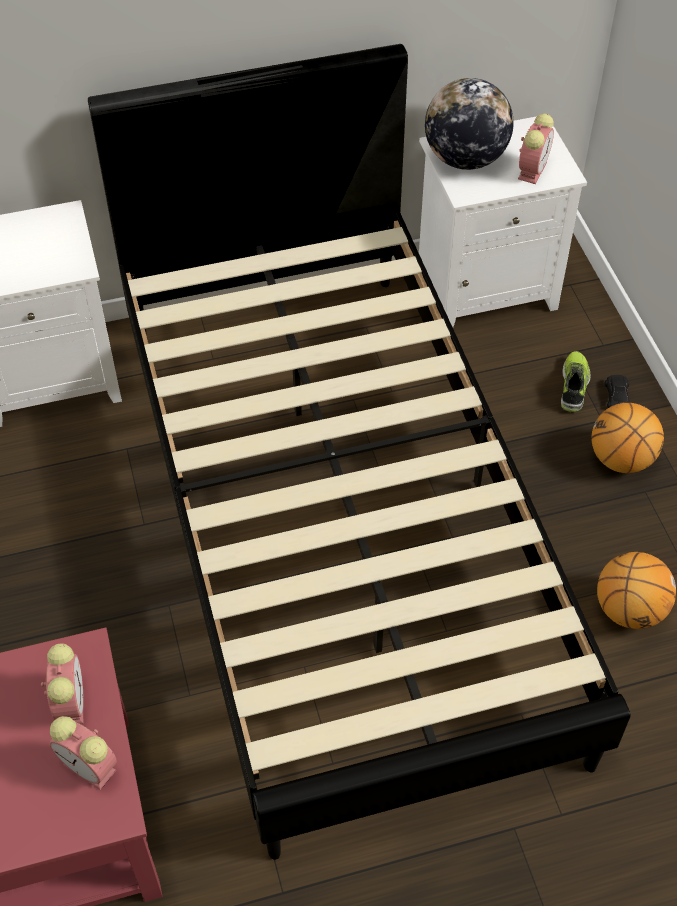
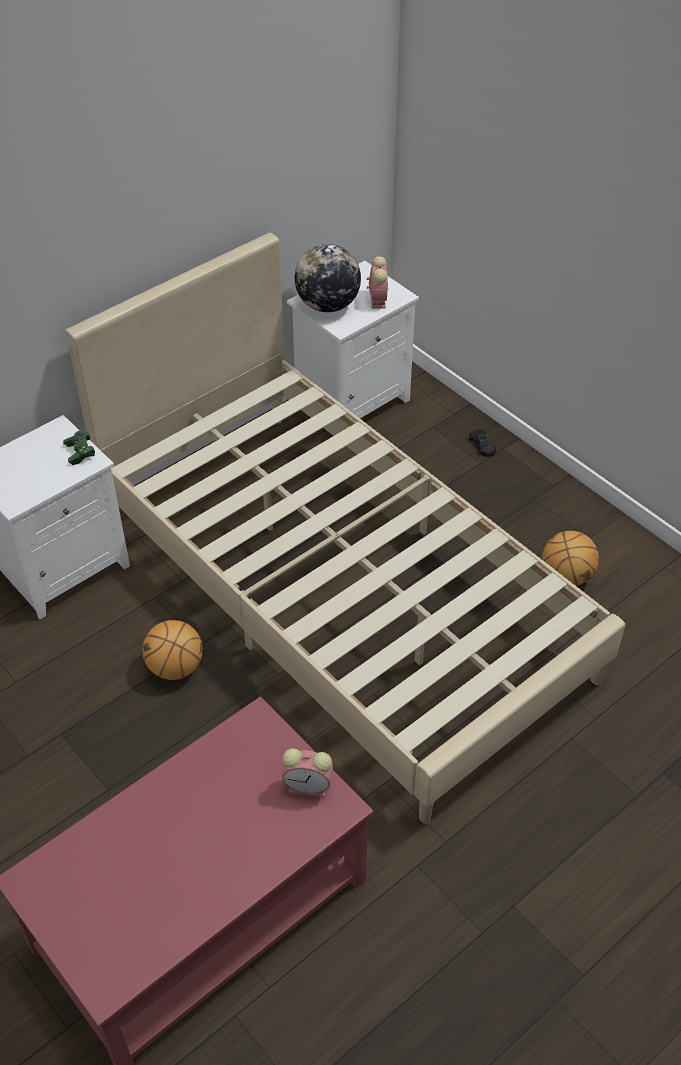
camera: 25 degrees left, 5 degrees down
(70, 251) = (80, 452): none -> green game controller
(70, 701) = (266, 752): alarm clock -> none
(338, 519) = (340, 589): black bed -> beige bed
(574, 386) = (450, 447): shoe -> none
(621, 459) = (507, 484): basketball -> basketball (175, 667)

